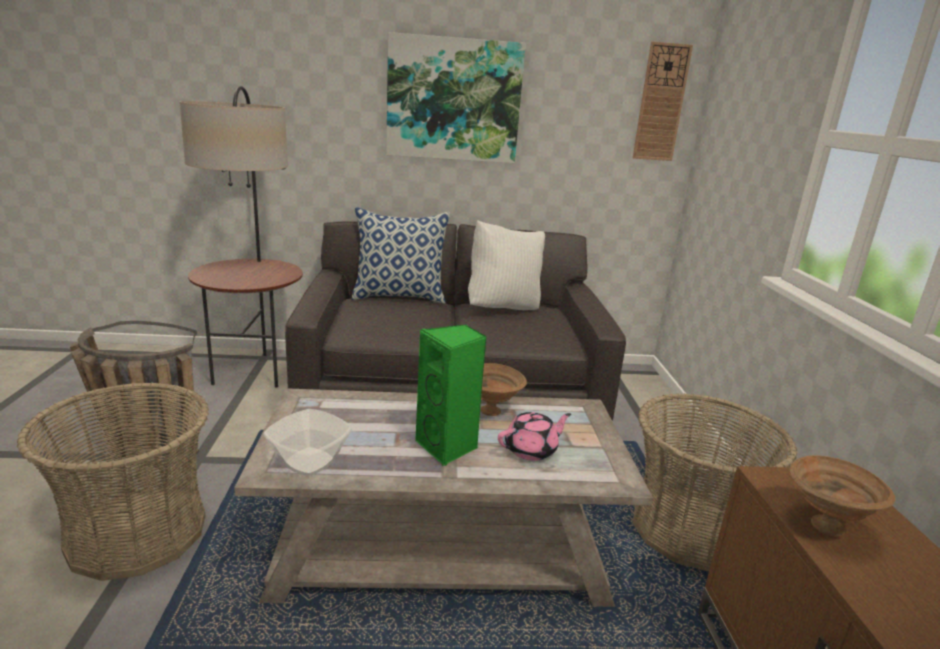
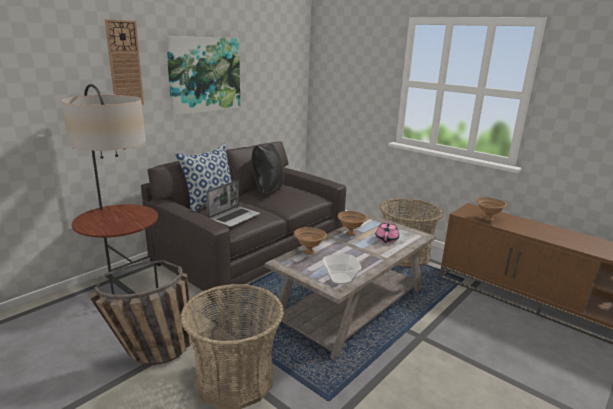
camera: 45 degrees left, 0 degrees up
(367, 404) = (309, 252): none -> brown bowl
(381, 321) = (234, 217): none -> laptop
(448, 447) = (365, 251): green speaker -> none
(503, 308) = (267, 191): white pillow -> black pillow
(661, 103) = (295, 64): wall clock -> wall clock (124, 64)

